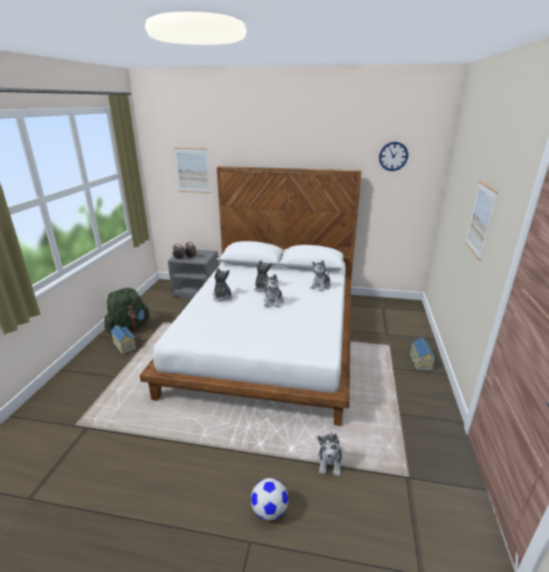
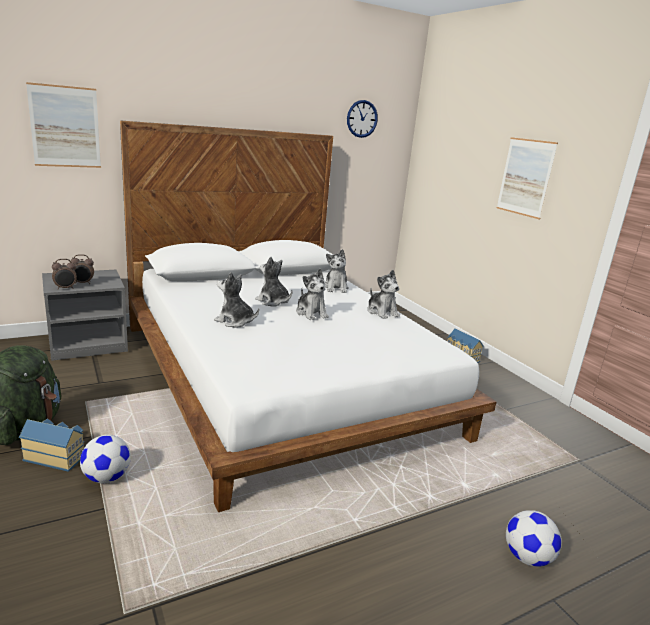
camera: 40 degrees left, 5 degrees down
(131, 363) = (107, 477): none -> football
(330, 462) = (511, 479): plush toy -> plush toy (382, 312)

